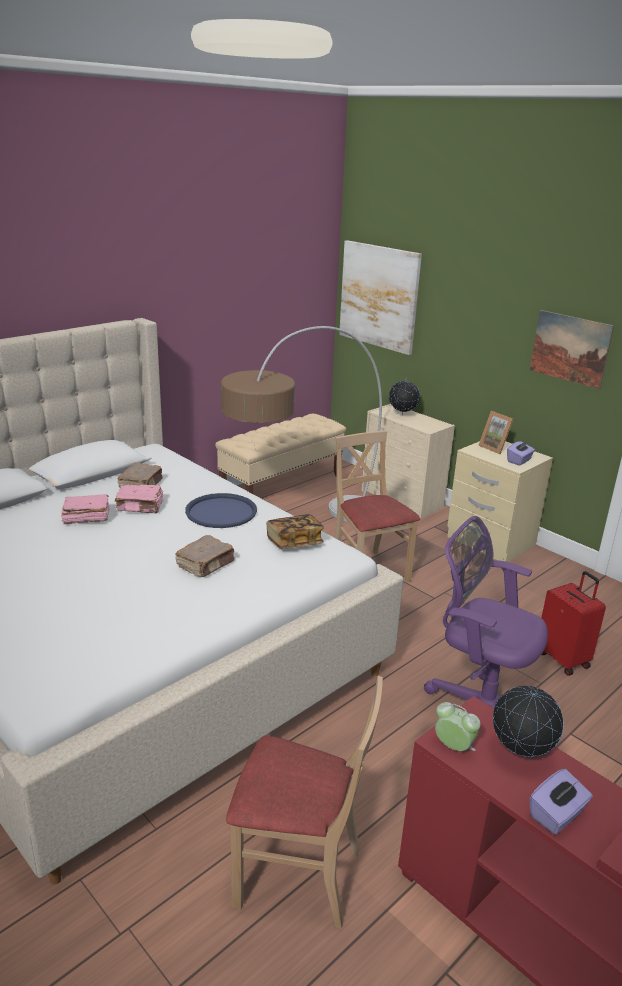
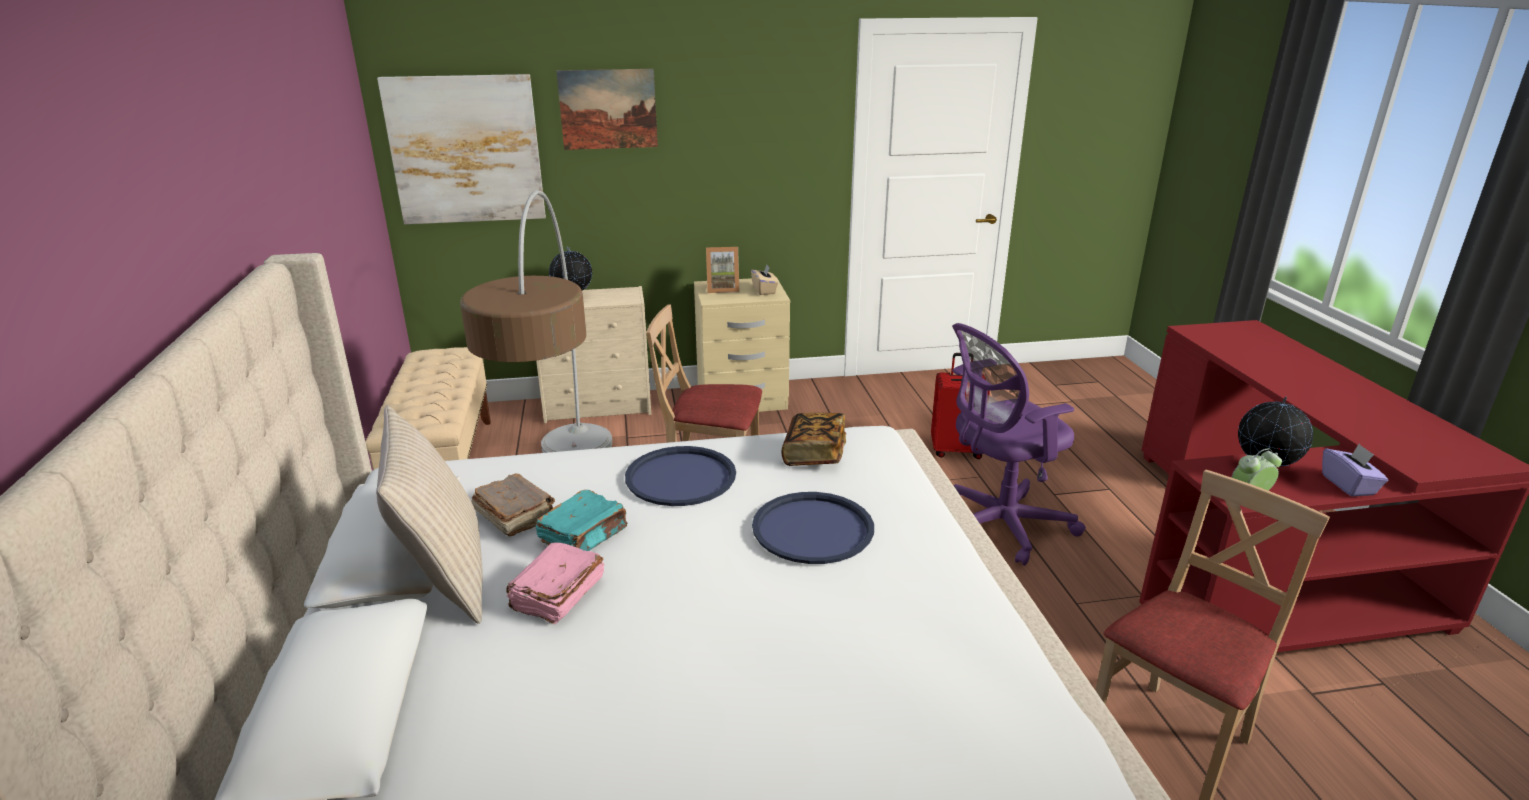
camera: 55 degrees left, 0 degrees up
(80, 489) = (445, 577): none -> beige pillow
(140, 506) = (584, 535): pink book -> turquoise book
(206, 564) = (812, 529): brown book -> blue tray
(519, 461) = (764, 290): purple tissue box -> beige tissue box
(570, 348) = (770, 149): picture -> picture (608, 109)

